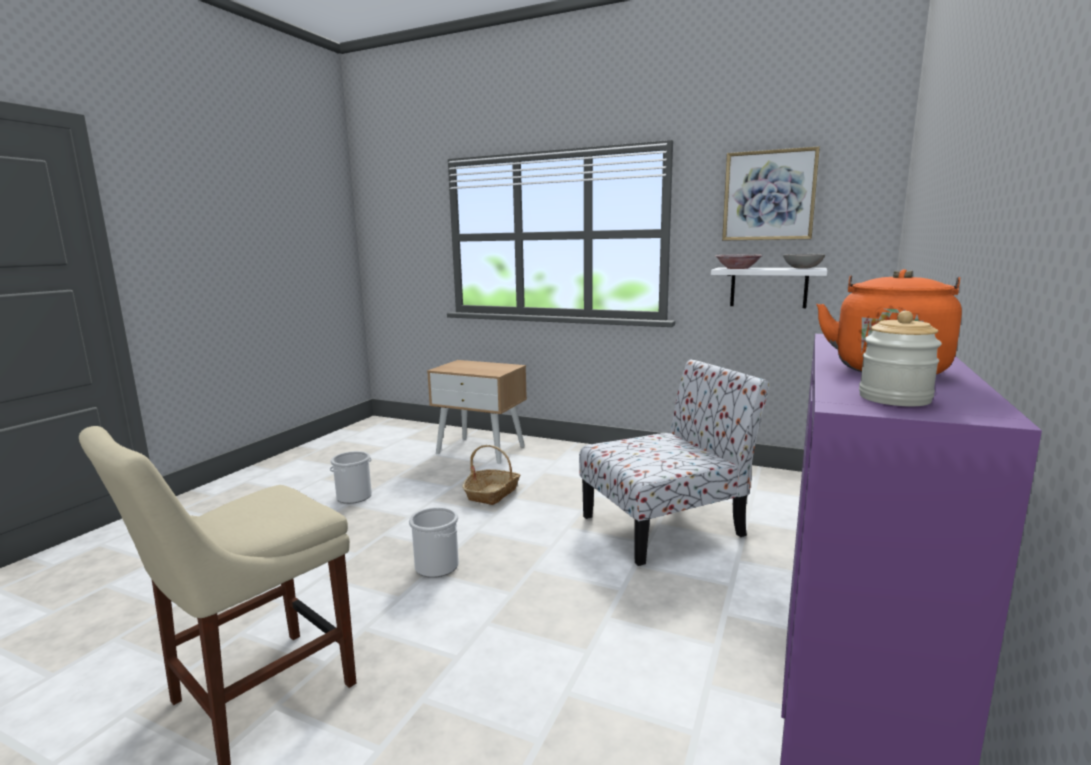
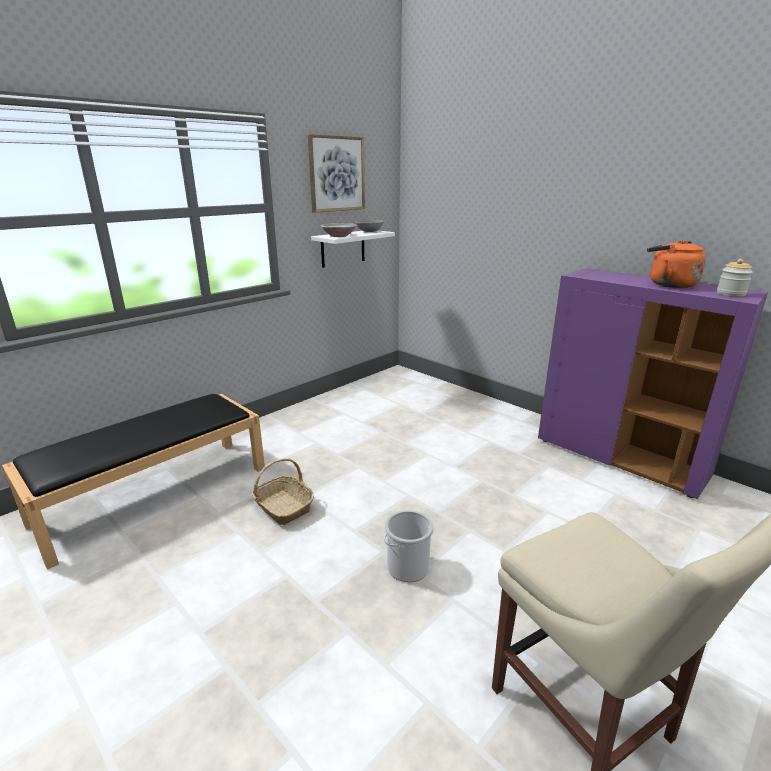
camera: 70 degrees left, 10 degrees up
(354, 496) = (181, 624): bucket -> none
(481, 449) = (156, 493): beige nightstand -> black bench
(666, 525) = (408, 440): chair -> none

